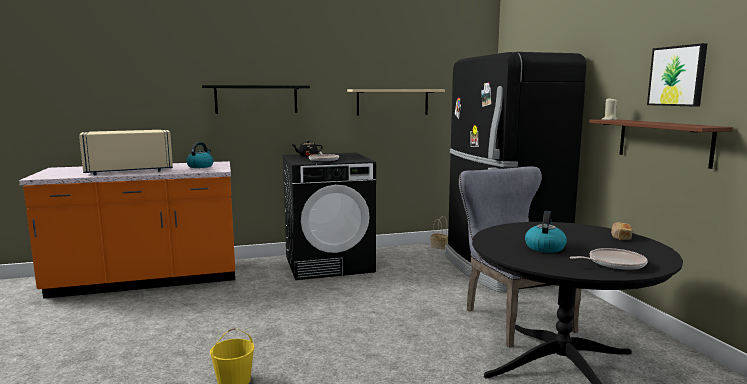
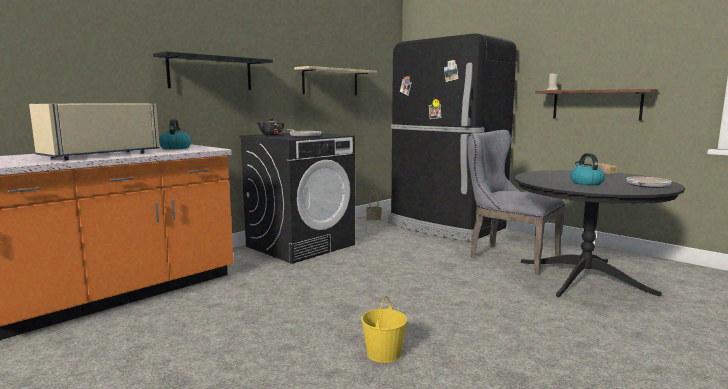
camera: 30 degrees left, 0 degrees up
(677, 76) = (607, 55): picture -> none

